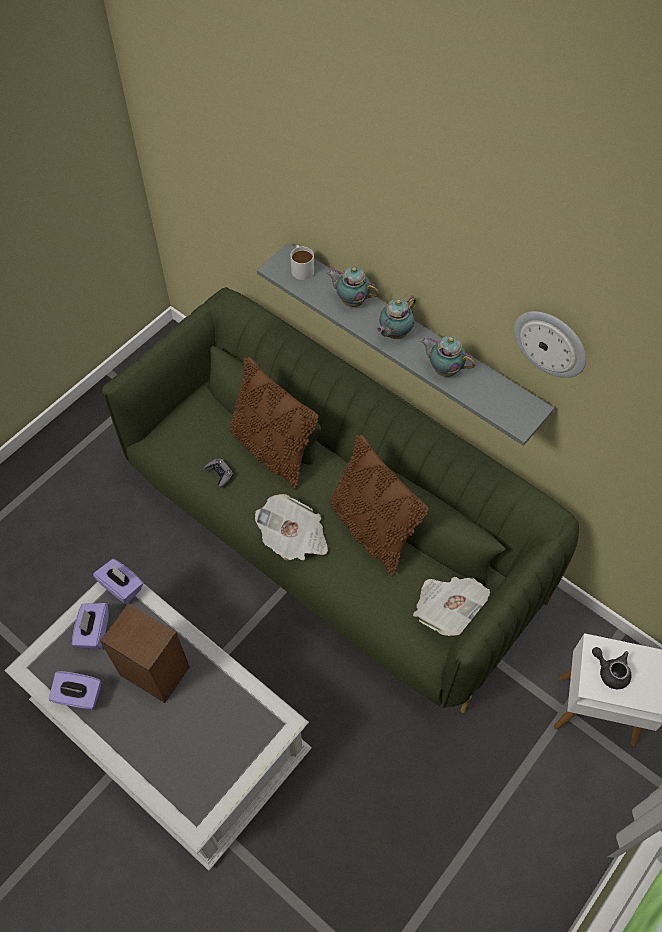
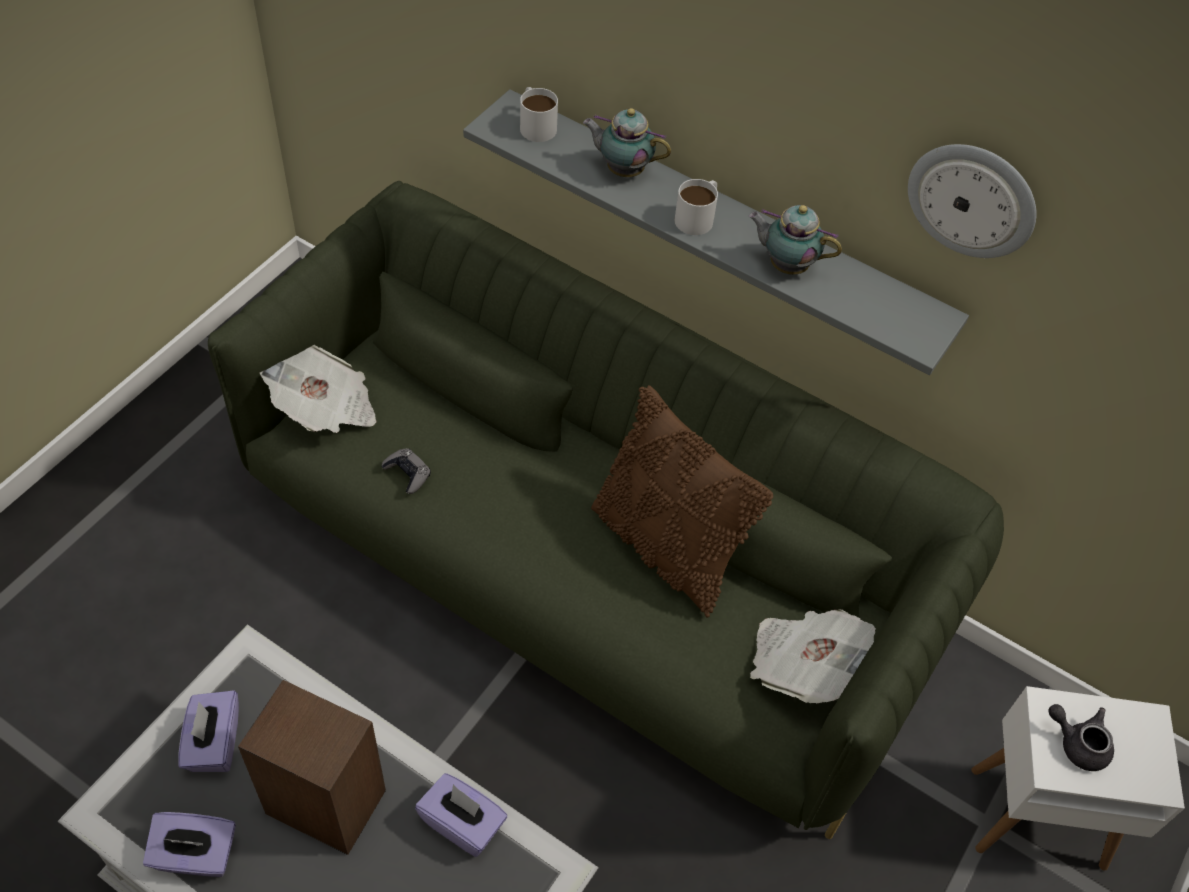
camera: 10 degrees left, 5 degrees down
(122, 587) = (257, 664): purple tissue box -> purple tissue box (462, 824)
(272, 451) = (490, 433): brown pillow -> none
(294, 538) = (541, 567): newspaper -> newspaper (324, 407)
(394, 334) = (698, 216): teapot -> white mug

